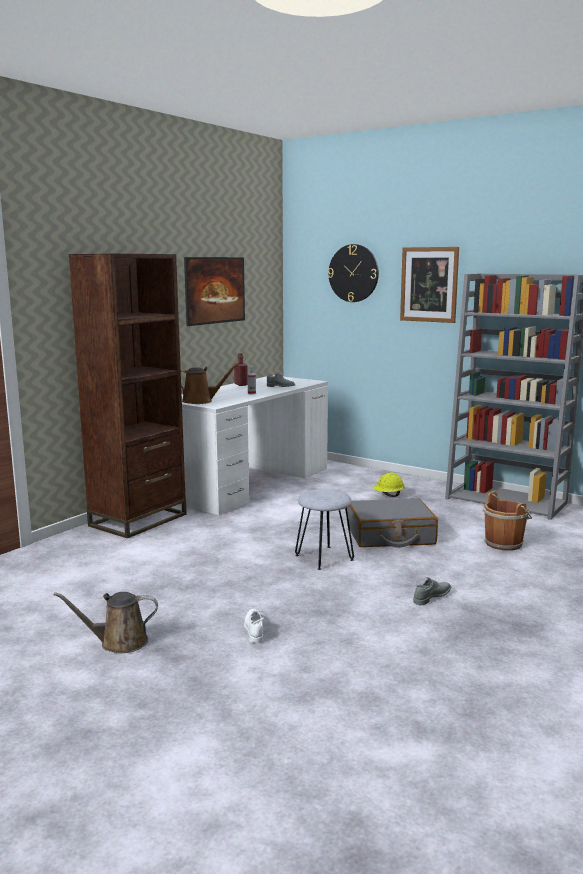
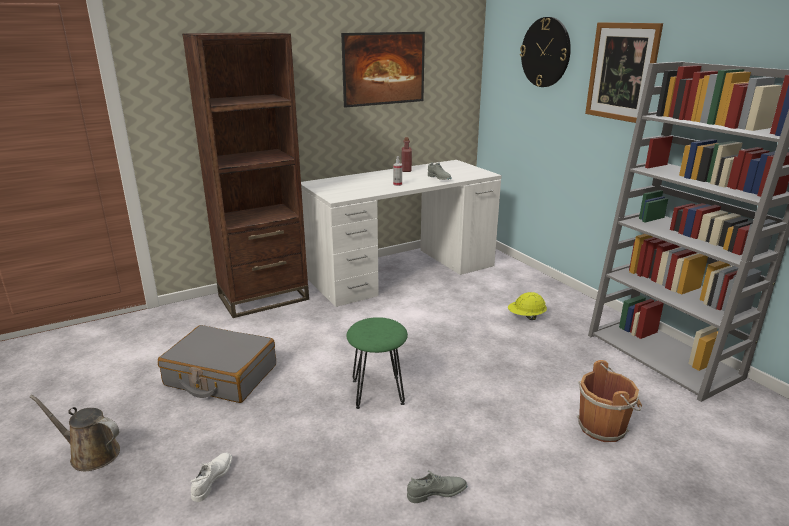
camera: 25 degrees right, 10 degrees up
(200, 401) = (333, 190): brown watering can -> none
(324, 557) = (378, 392): grey stool -> green stool
(390, 535) = (476, 377): grey suitcase -> grey suitcase (220, 376)

